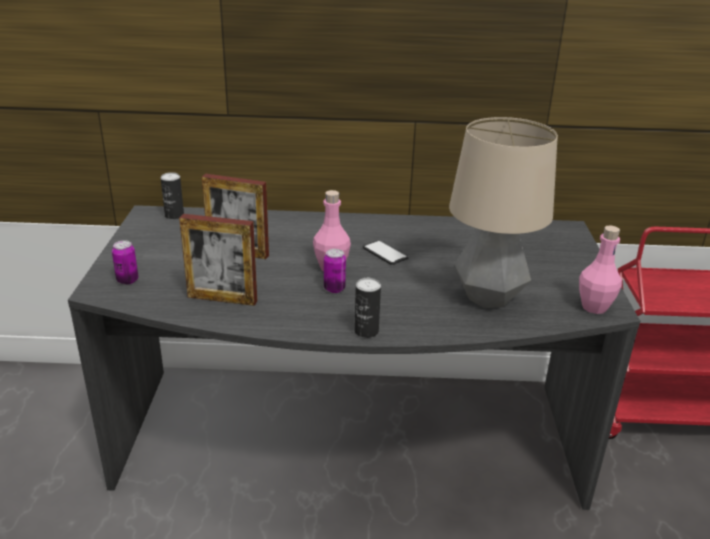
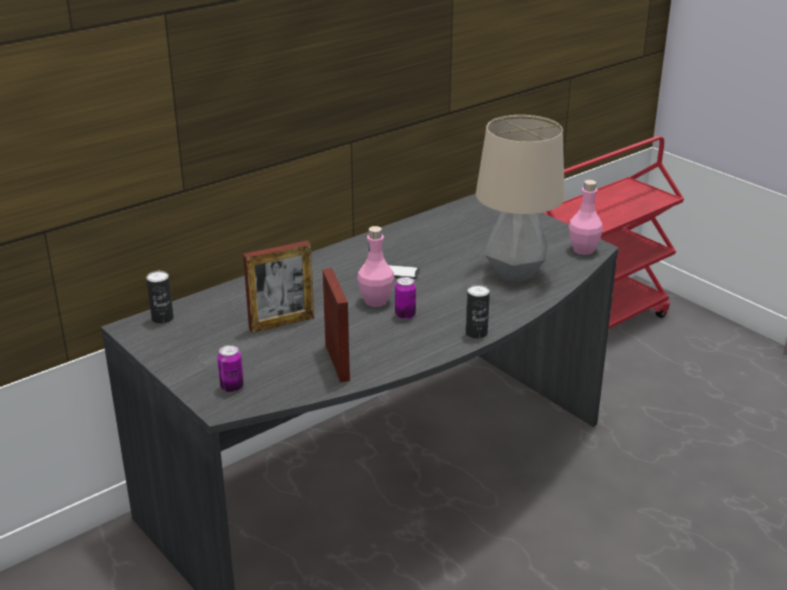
camera: 40 degrees left, 0 degrees up
(222, 299) = (337, 362): picture frame -> picture frame turned 75 degrees counterclockwise

